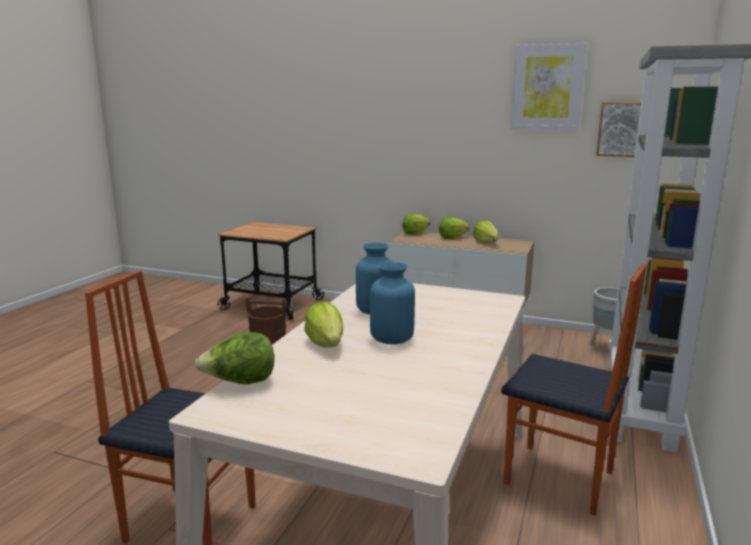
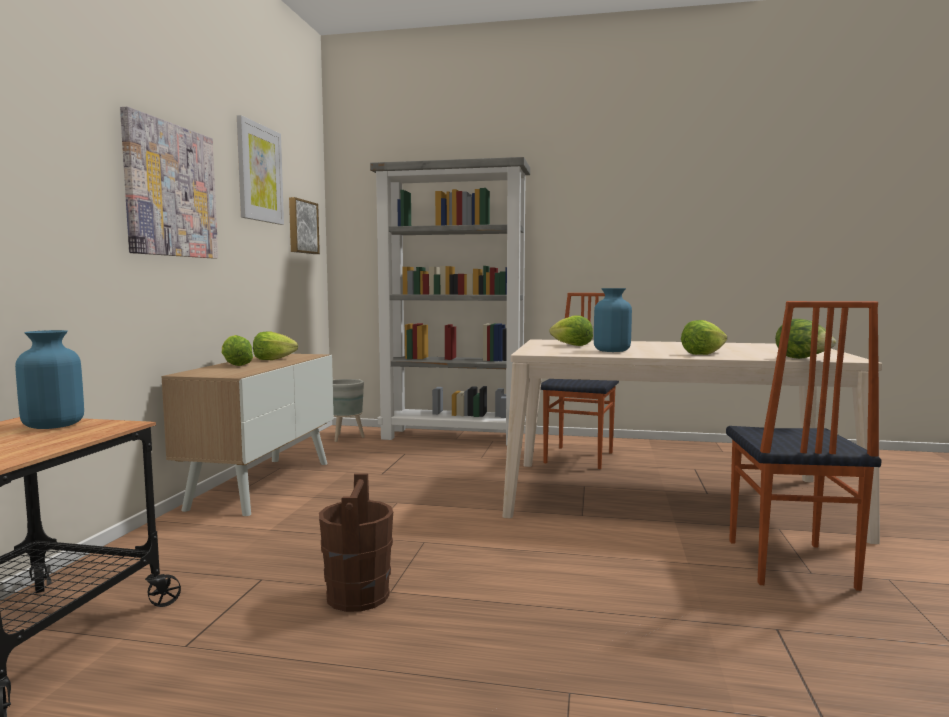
camera: 100 degrees left, 10 degrees down
(392, 339) = (666, 348): blue vase -> blue vase (53, 425)
(415, 233) = (193, 372): lettuce -> lettuce (571, 345)
(430, 118) = (170, 190): none -> picture

